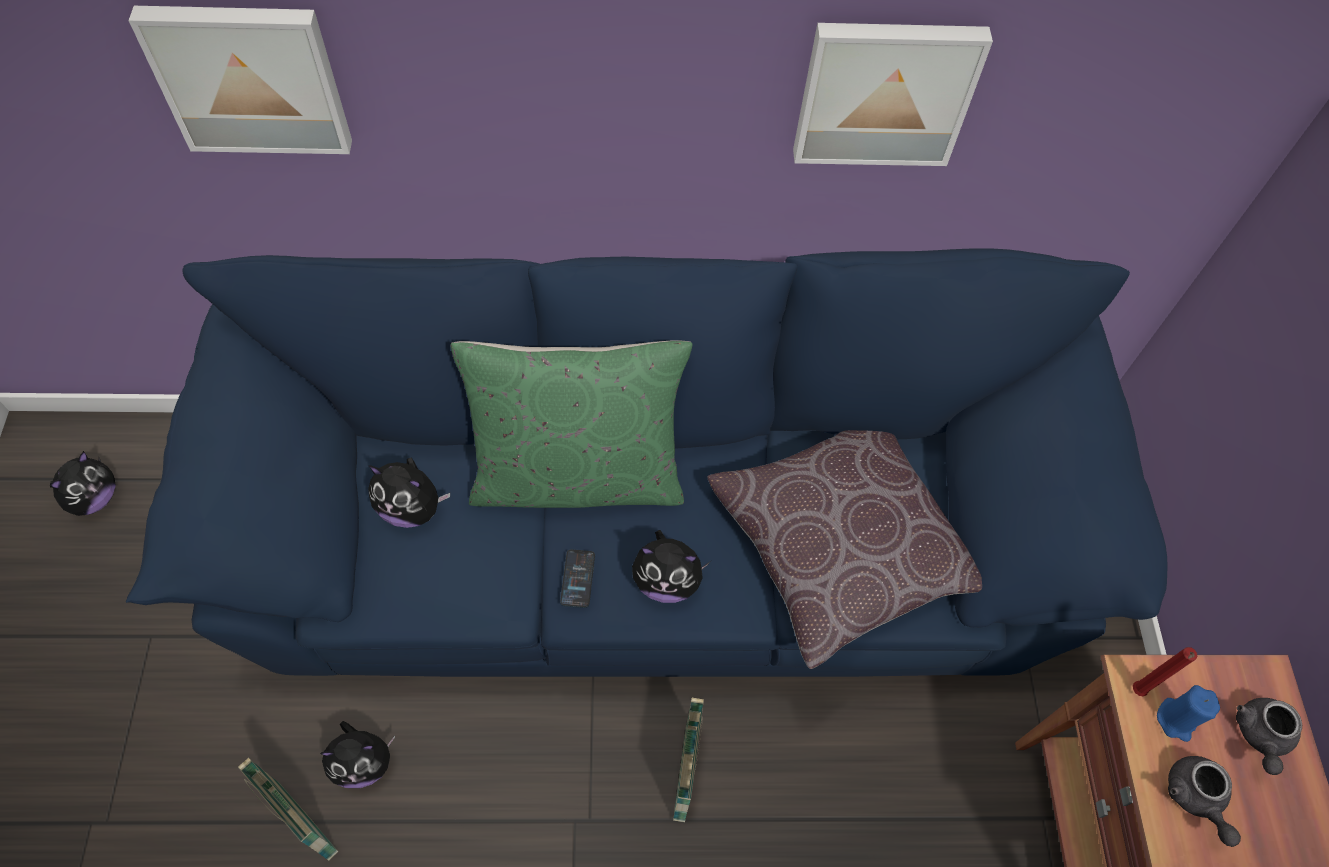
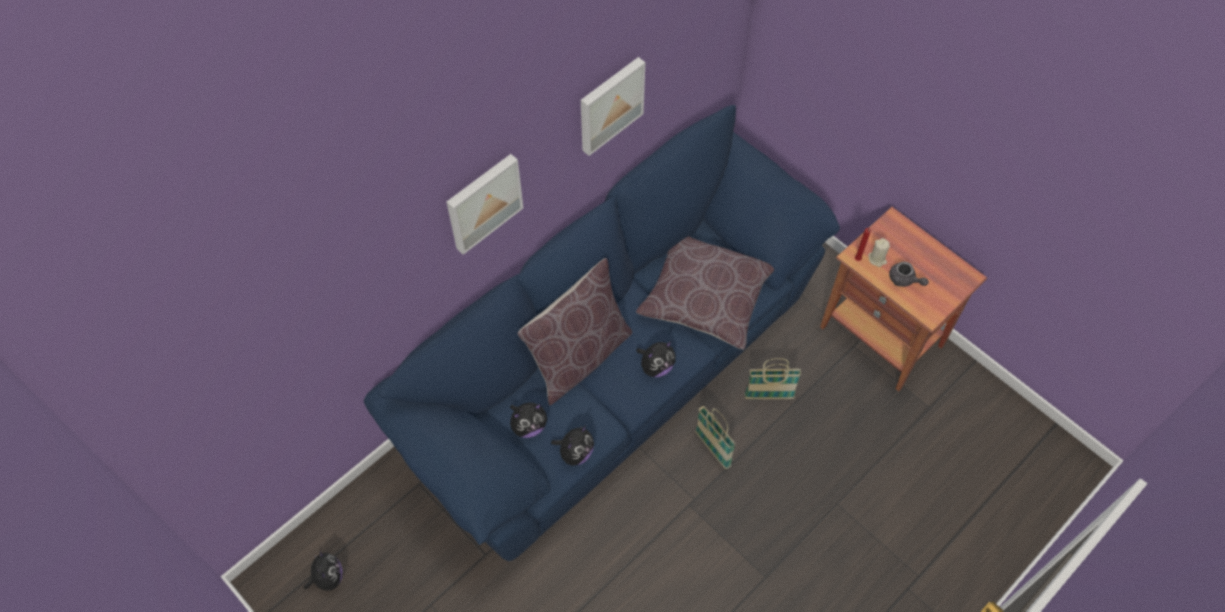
camera: 40 degrees left, 0 degrees up
(250, 77) = (370, 284): picture -> picture (483, 202)
(304, 821) = (584, 605): basket -> basket (769, 396)
(363, 763) = (582, 563): plush toy -> plush toy (575, 453)
(577, 475) = (579, 357): green pillow -> brown pillow
(577, 579) = (622, 395): phone -> none
(1176, 720) = (877, 259): blue candle -> beige candle
(1259, 736) = (906, 242): grey teapot -> none

